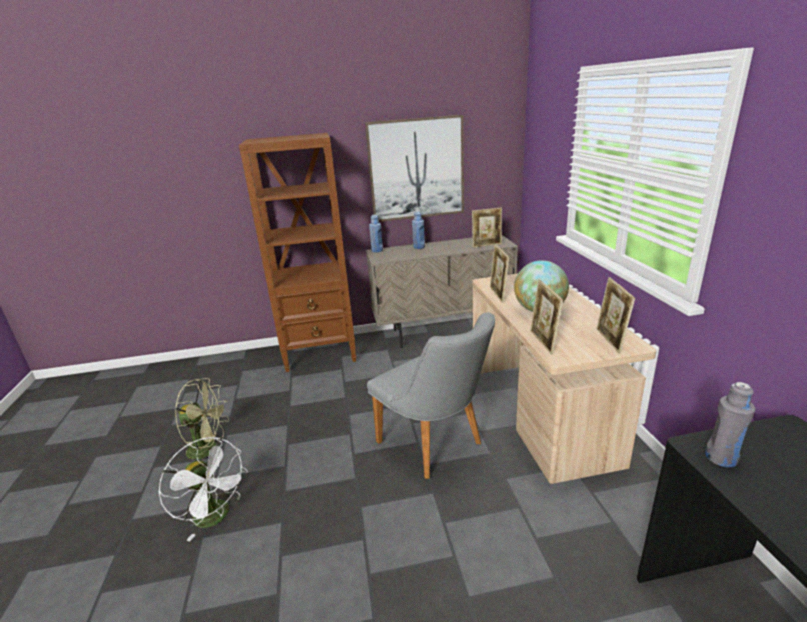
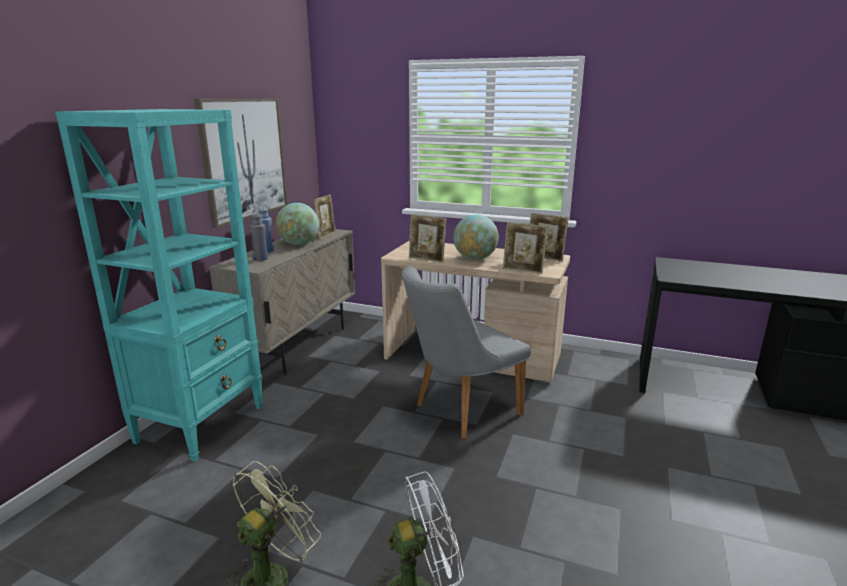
camera: 60 degrees left, 5 degrees down
(321, 353) = (202, 423): brown bookcase -> turquoise bookcase
(377, 250) = (227, 264): blue bottle -> none
(436, 446) = (459, 411): grey chair -> grey chair turned 150 degrees clockwise
(449, 248) = (299, 244): none -> globe
(721, 458) = (681, 277): grey bottle -> grey bottle (260, 259)

